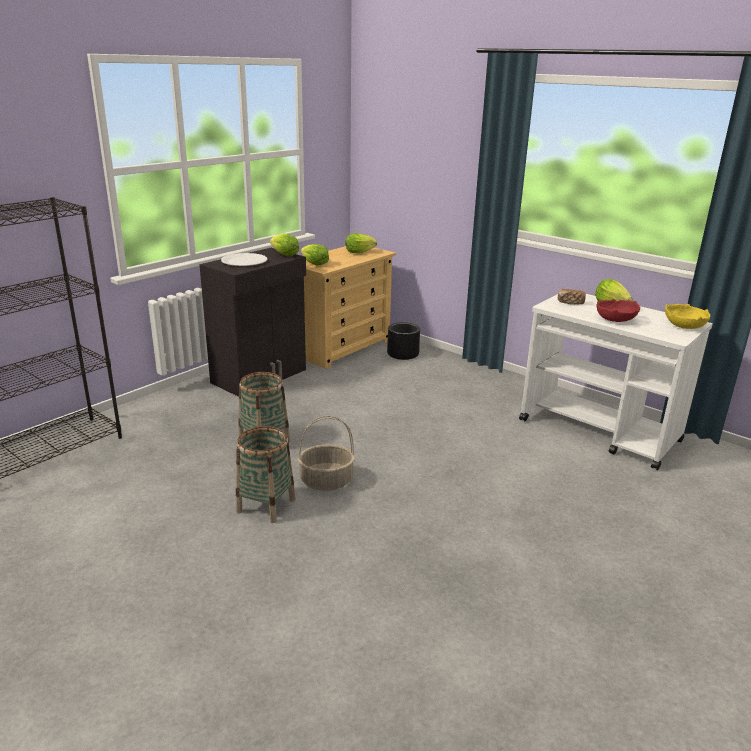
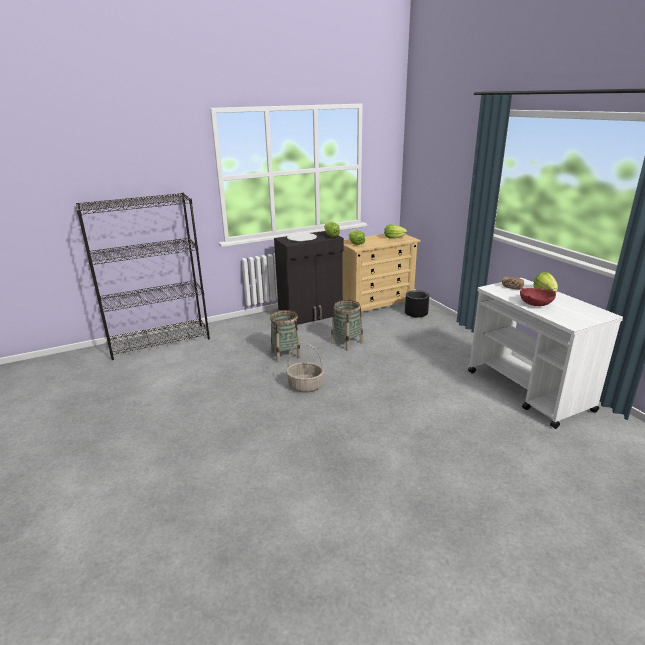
camera: 25 degrees right, 0 degrees up
(266, 505) = (259, 393): basket -> basket (346, 343)
(684, 326) = (592, 316): yellow bowl -> none

